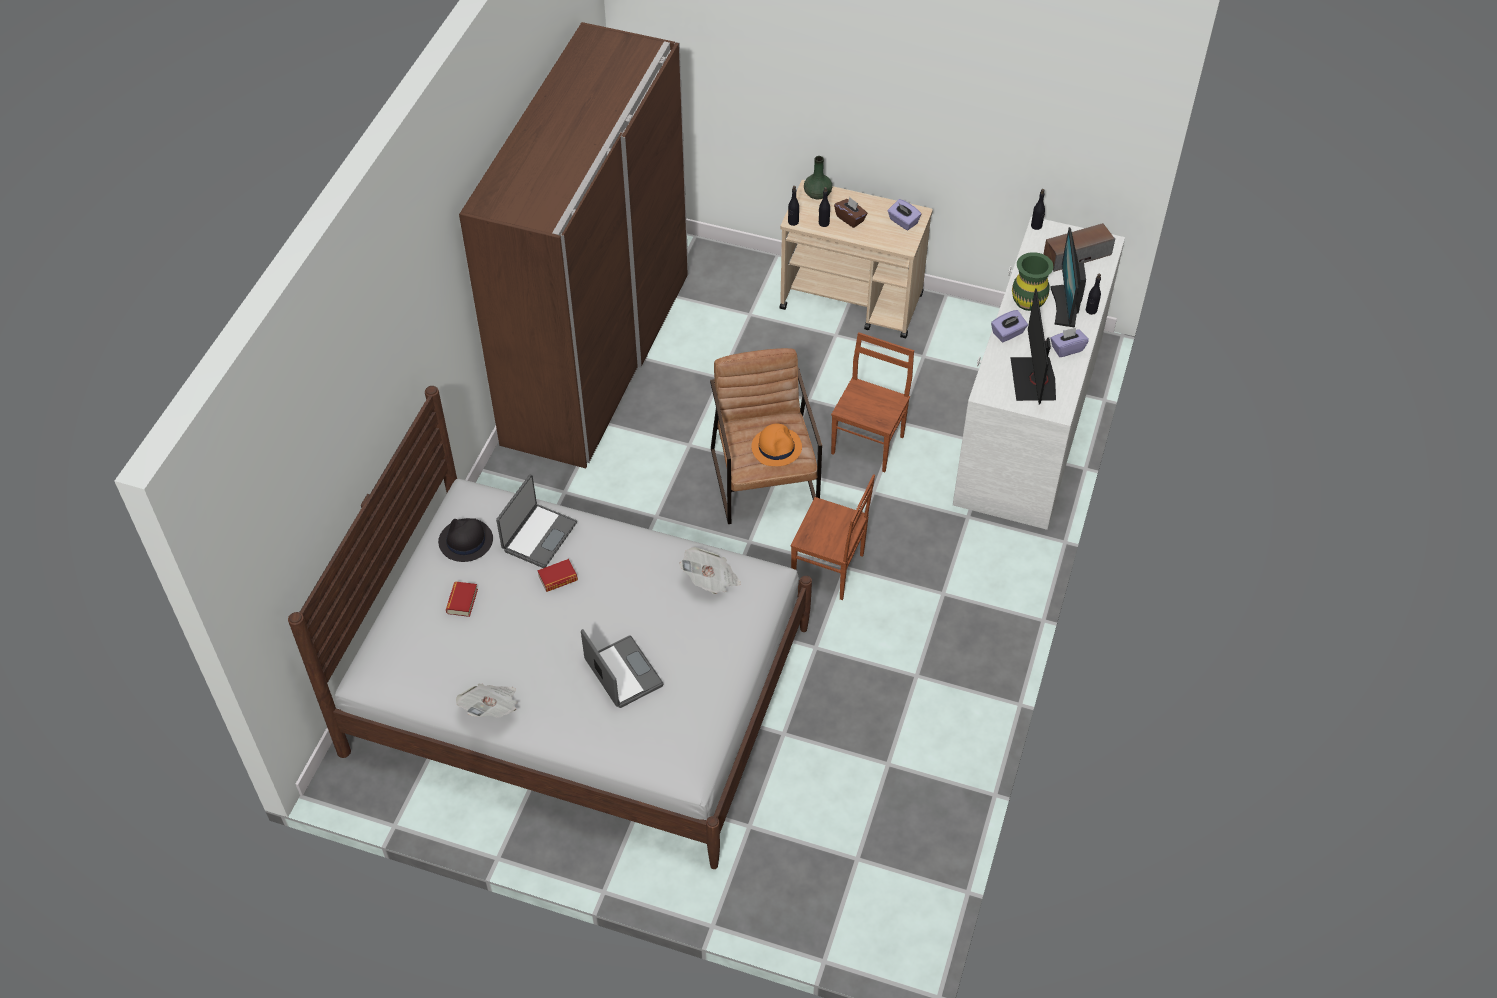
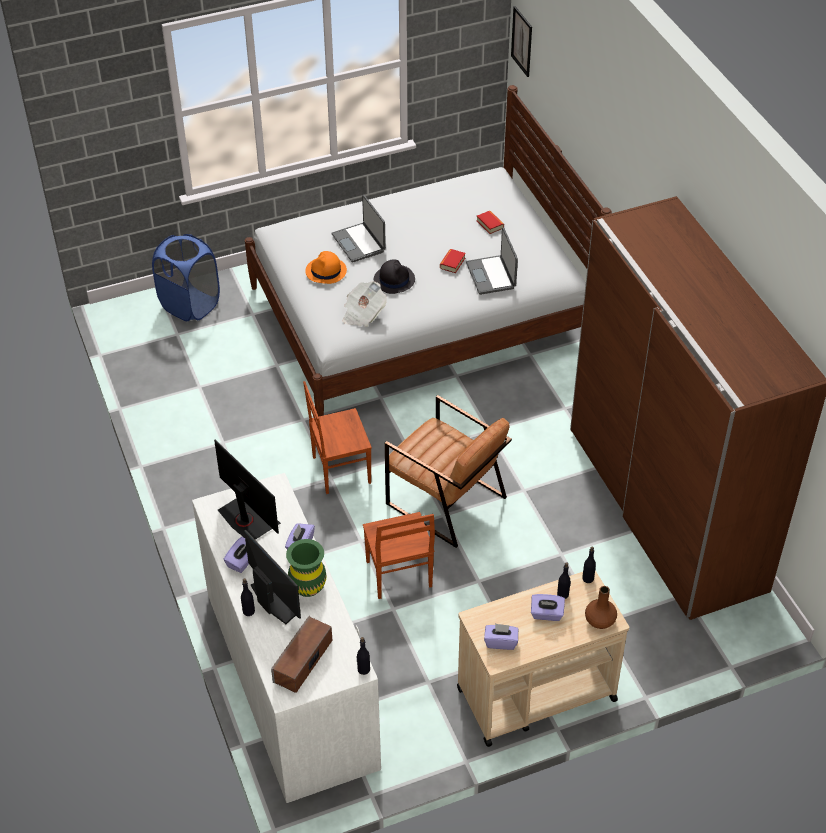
camera: 140 degrees right, 5 degrees down
(258, 580) = (522, 41): none -> picture
(465, 541) = (529, 250): black hat -> black hat (394, 279)
(491, 708) = (410, 193): newspaper -> none
(622, 673) = (359, 243): laptop -> laptop turned 45 degrees clockwise
(776, 447) = (426, 449): orange hat -> orange hat (326, 271)
(808, 894) = (190, 305): none -> blue laundry basket
(817, 194) = (600, 620): green vase -> brown vase
(850, 219) = (546, 614): brown tissue box -> purple tissue box

